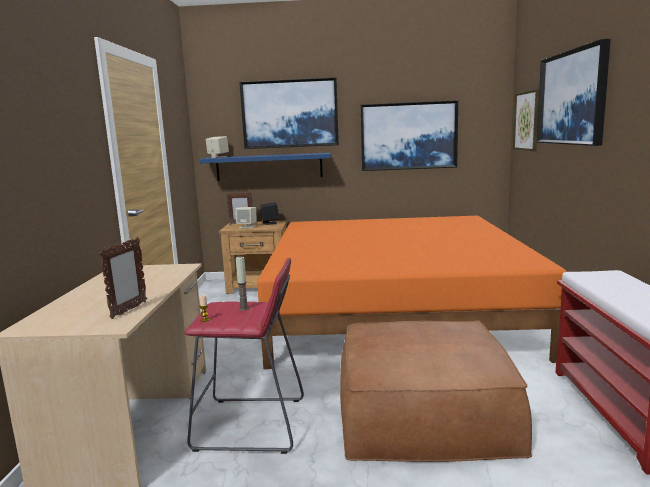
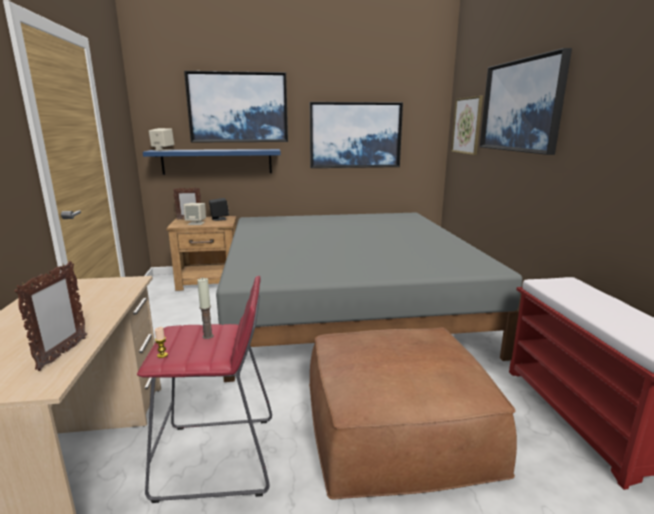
camera: 10 degrees left, 5 degrees up
(395, 310) = (347, 306): orange bed -> grey bed

